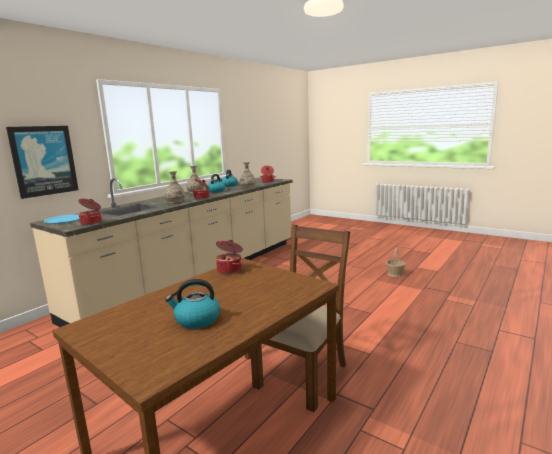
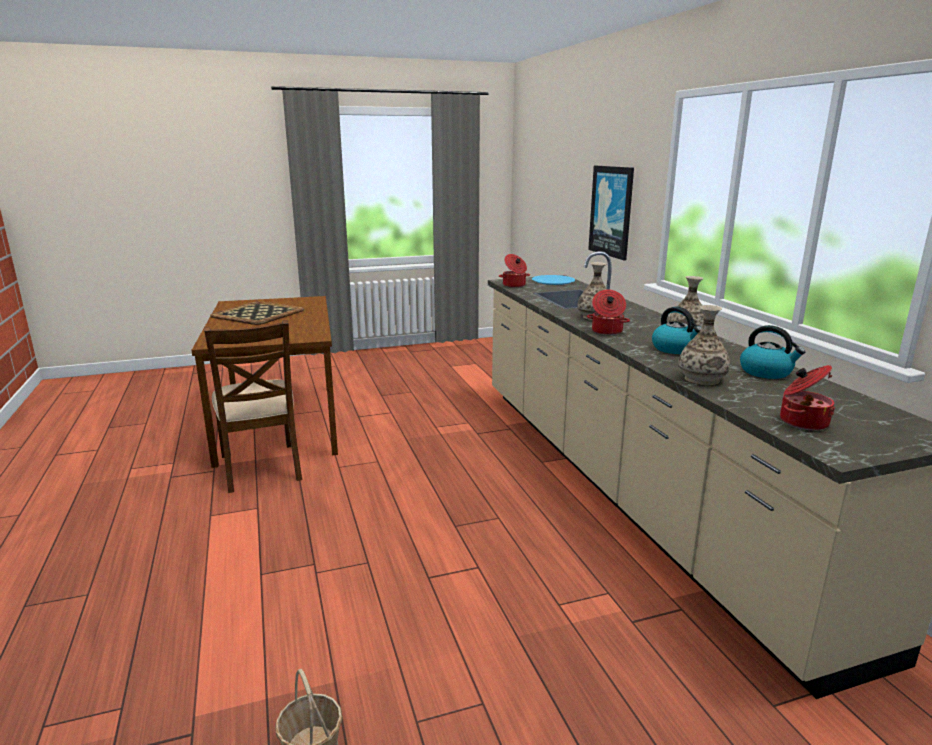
camera: 125 degrees right, 5 degrees up
(196, 320) = (257, 313): kettle -> tray
(230, 270) = (312, 331): cooking pot -> none

